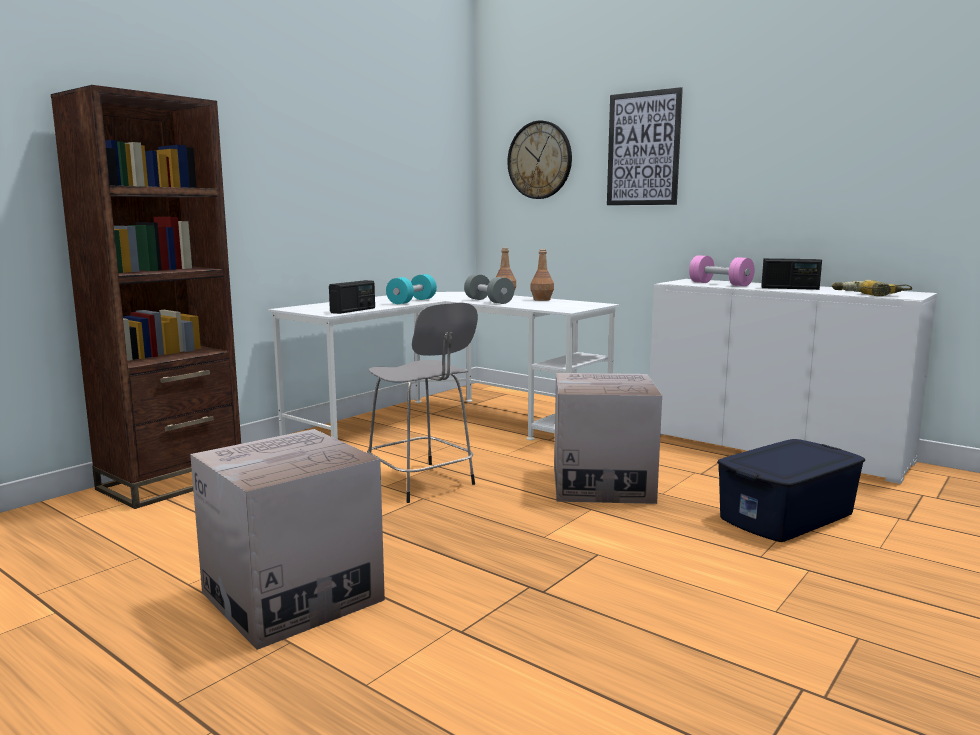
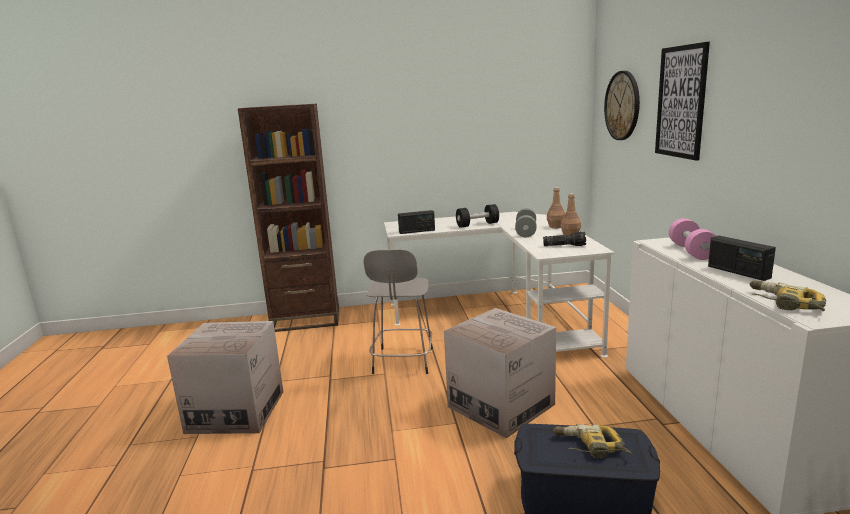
camera: 45 degrees right, 5 degrees up
(412, 301) = (477, 225): turquoise dumbbell -> black dumbbell
(563, 304) = (564, 245): none -> flashlight
(793, 456) = (590, 447): none -> power drill

